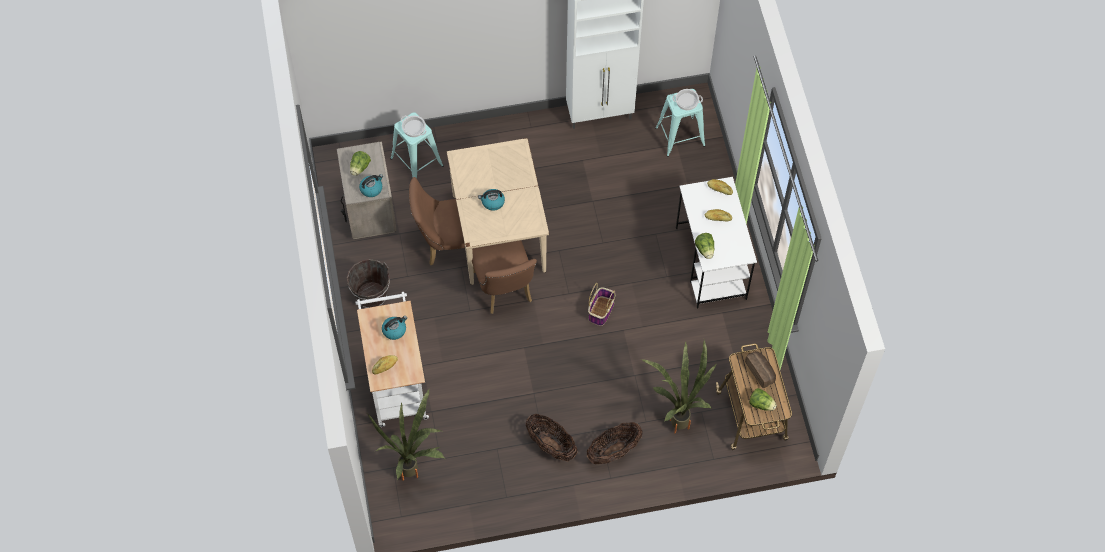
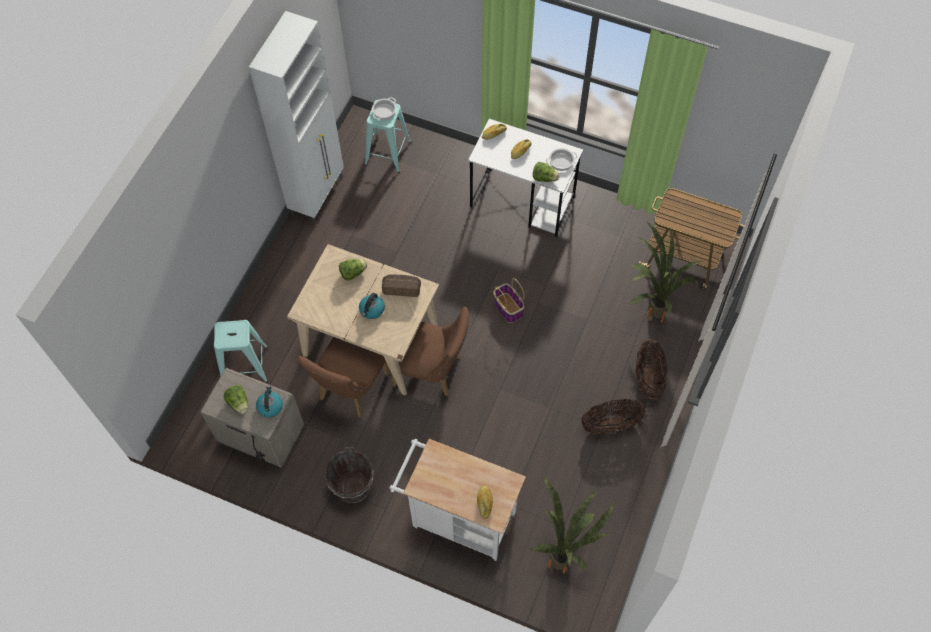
camera: 55 degrees left, 0 degrees up
(394, 330) = (451, 471): kettle -> none
(414, 128) = (232, 332): cooking pot -> cooking pot (561, 161)
(761, 371) = (685, 208): bread -> bread (402, 288)
(761, 404) = (716, 226): lettuce -> lettuce (353, 273)

